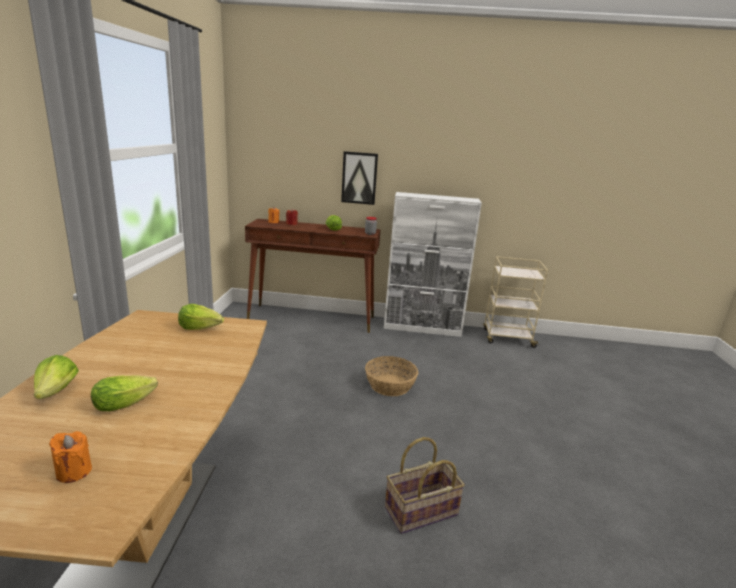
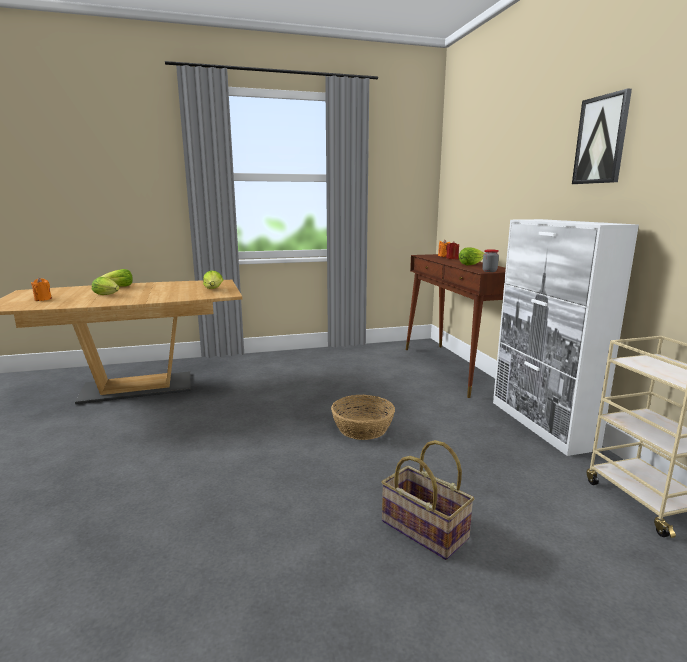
camera: 70 degrees right, 5 degrees down
(359, 178) = (516, 204): picture -> picture (601, 140)
(421, 512) = (157, 477): basket -> basket (423, 530)

